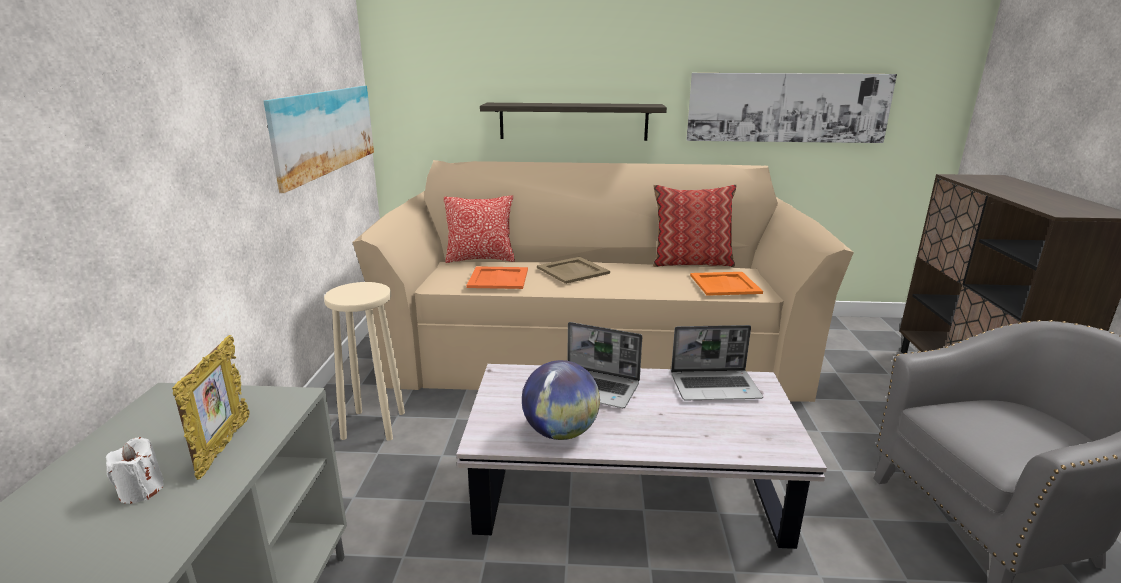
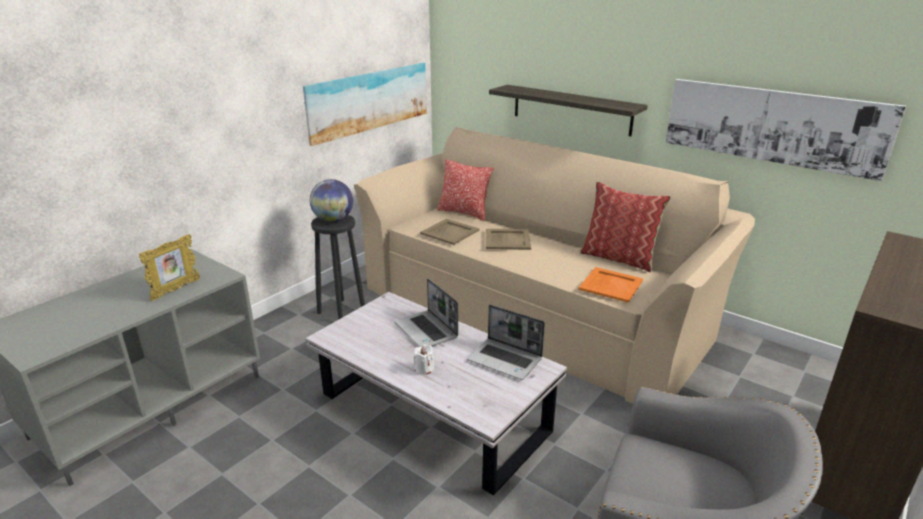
camera: 35 degrees right, 5 degrees up
(141, 490) = (132, 297): white candle -> white candle (424, 369)
(374, 424) = (342, 311): beige stool -> black stool
(498, 278) = (449, 232): orange tray -> beige tray
(560, 432) = (370, 348): globe -> globe (333, 220)

